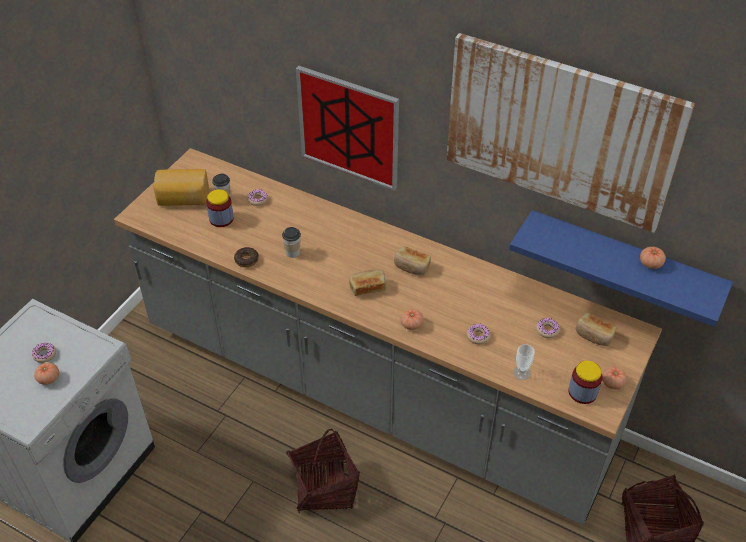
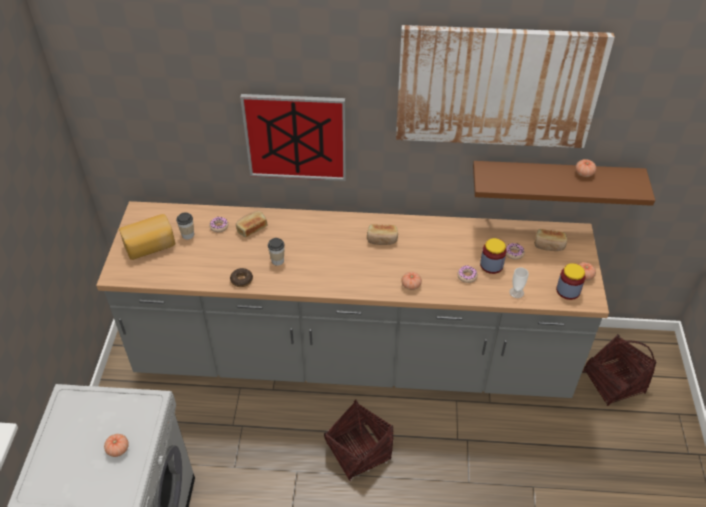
camera: 25 degrees left, 0 degrees up
(44, 354) = (100, 429): donut -> none
(221, 219) = (197, 253): jar -> jar (491, 265)
(367, 287) = (357, 268): bread -> bread (251, 228)
(623, 264) = (555, 182): blue shelf -> brown shelf

